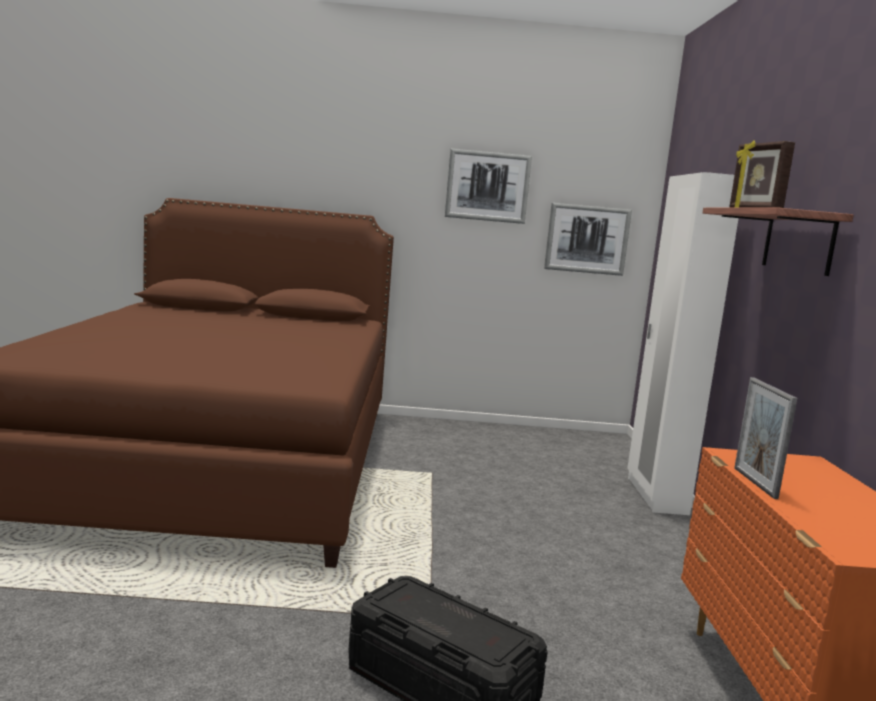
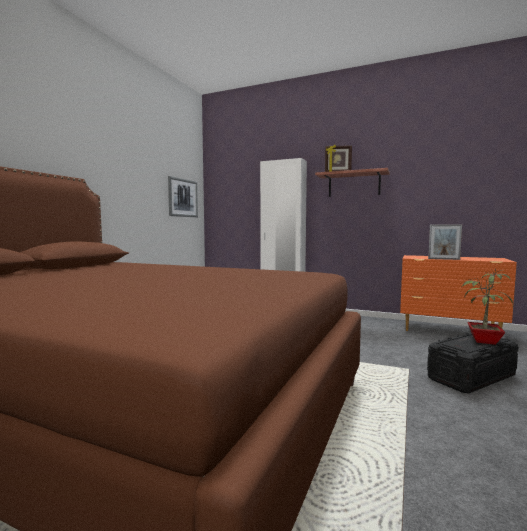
camera: 65 degrees left, 5 degrees down
(459, 629) = (482, 341): none -> potted plant
(487, 186) = (139, 163): picture -> none

